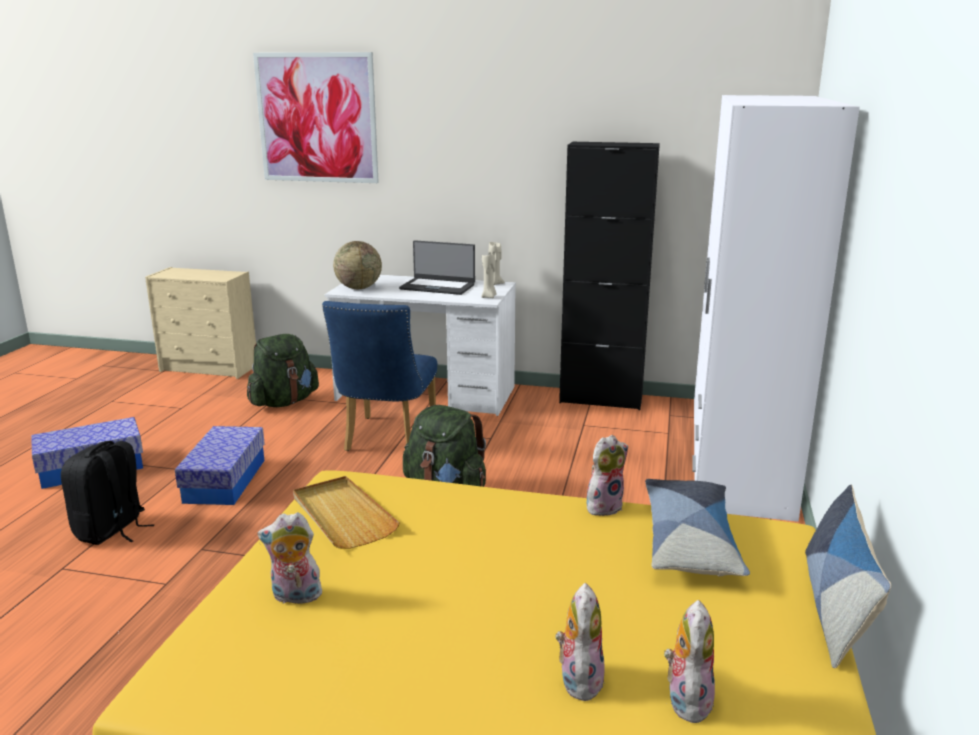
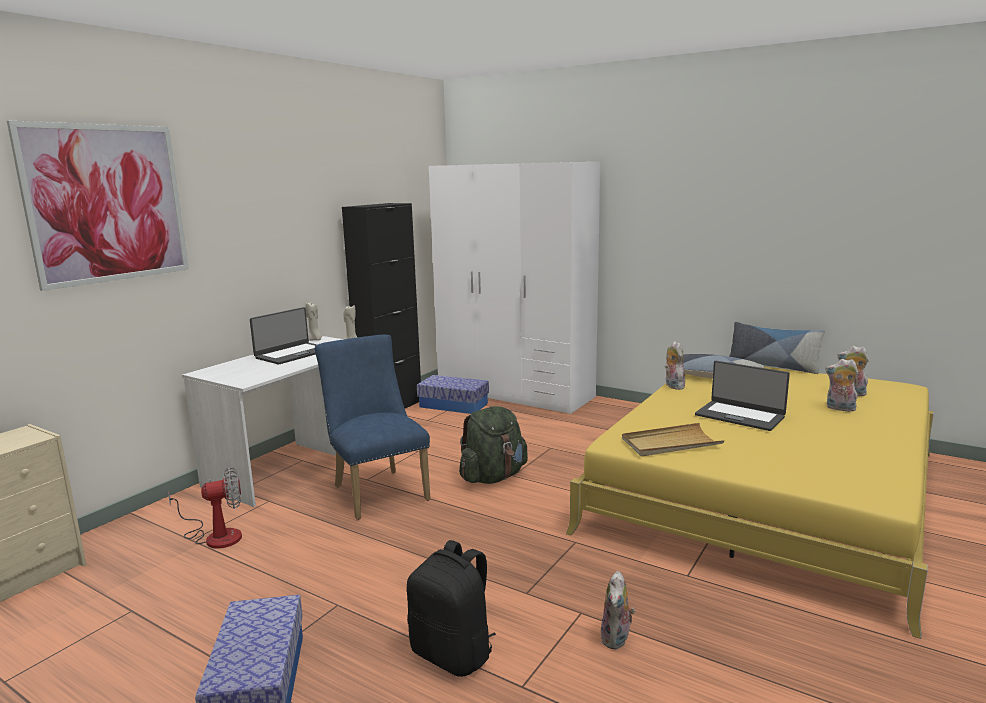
camera: 70 degrees left, 5 degrees down
(225, 480) = (389, 578): storage box -> storage box (453, 405)
(284, 402) = (215, 536): green backpack -> fan
(295, 597) = (775, 461): plush toy -> plush toy (617, 639)
(359, 288) = (246, 376): globe -> none
(386, 440) = (377, 490): blue chair -> blue chair turned 150 degrees counterclockwise
(472, 564) = (740, 416): none -> laptop

